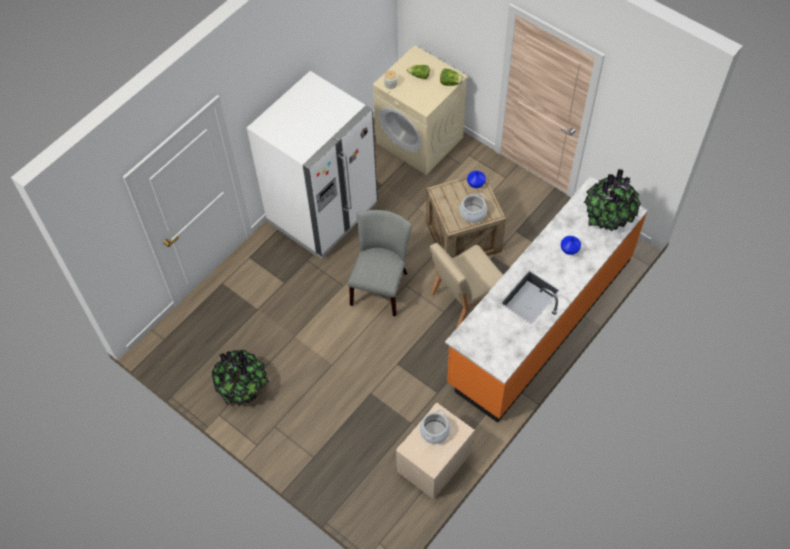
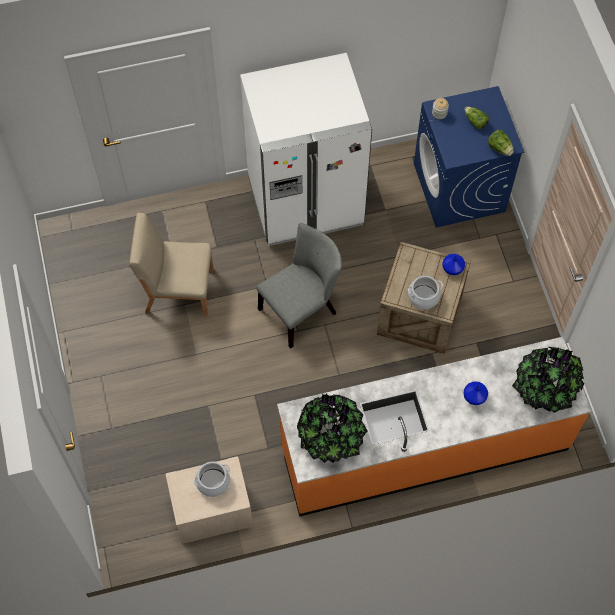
camera: 35 degrees right, 5 degrees up
(243, 387) = (103, 321): potted plant -> potted plant (331, 439)
(420, 140) = (459, 188): beige washing machine -> blue washing machine
(465, 298) = (370, 376): beige chair -> beige chair (178, 290)

